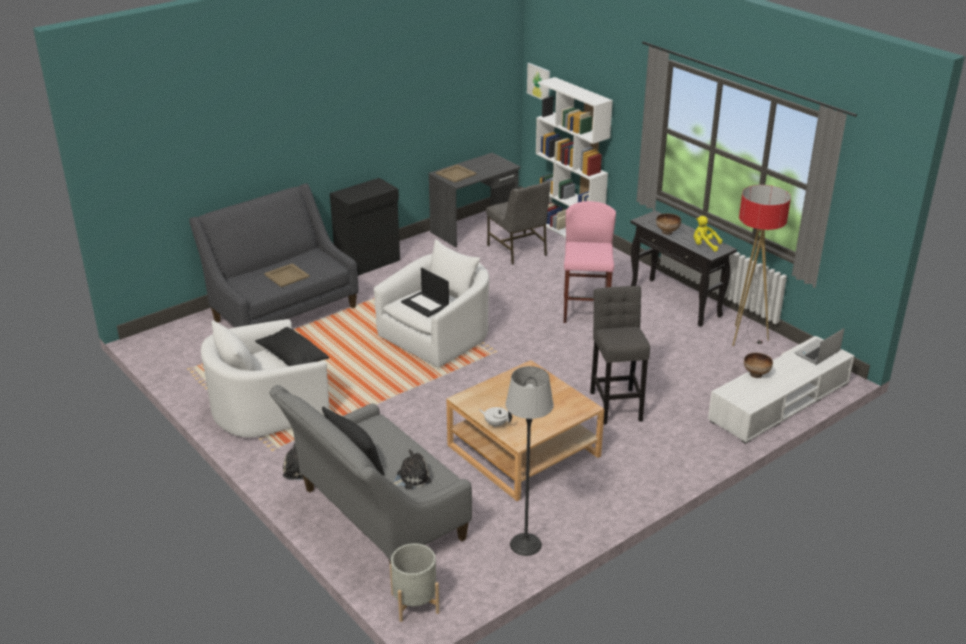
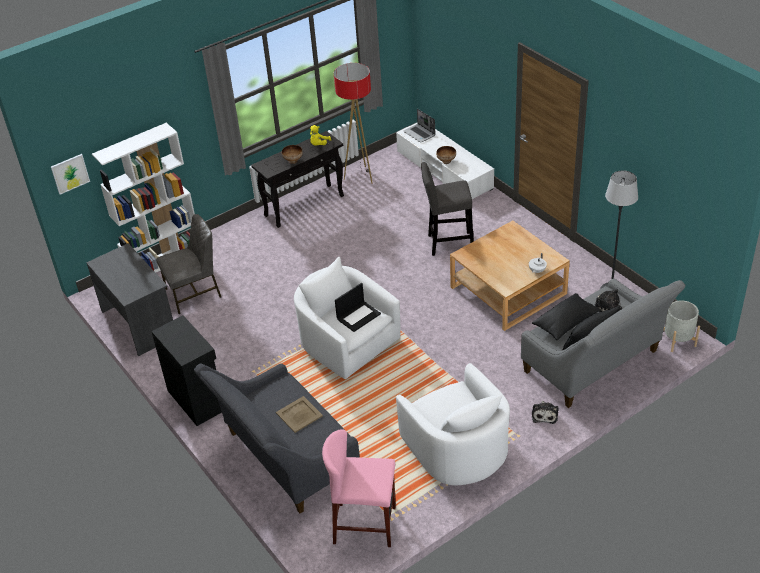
camera: 85 degrees left, 10 degrees up
(292, 358) = (447, 395): black pillow -> black pillow (566, 323)
(455, 174) = (133, 286): beige tray -> none
(585, 310) = (311, 254): pink stool -> pink stool (365, 525)

